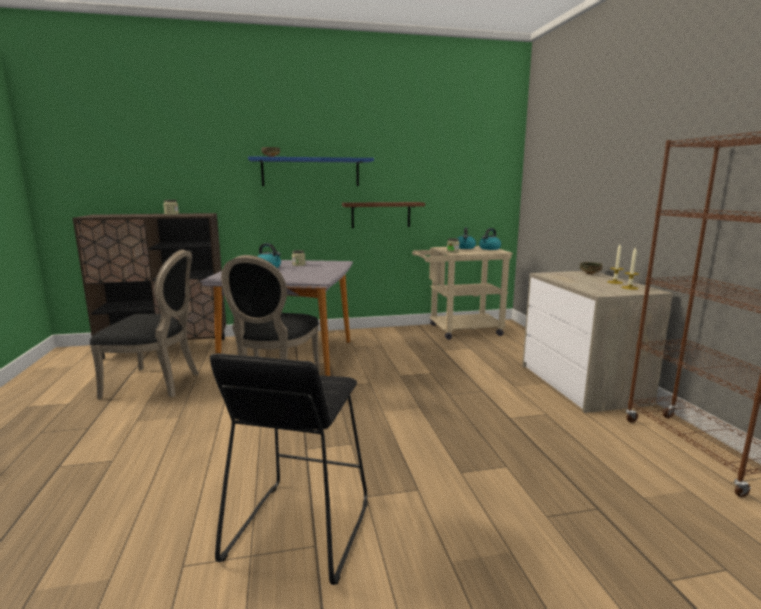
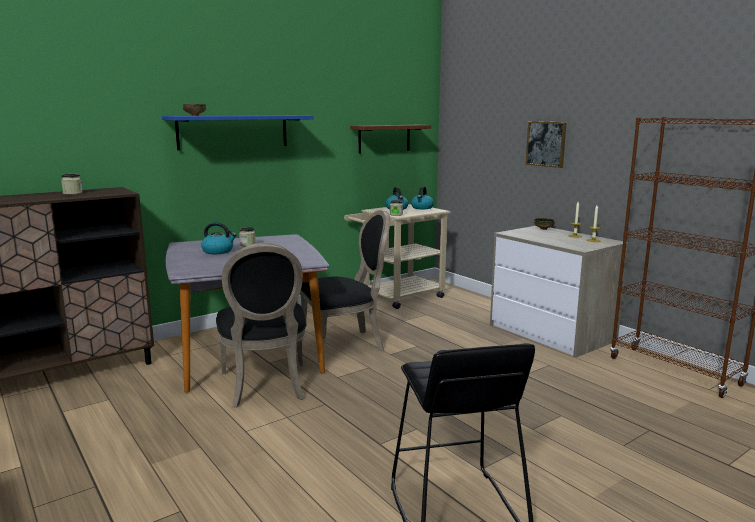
camera: 25 degrees left, 0 degrees up
(157, 384) = (118, 417): black chair -> black chair (345, 345)
(381, 214) = (310, 177): brown shelf -> brown shelf (384, 138)
(604, 183) = (546, 144): none -> picture

